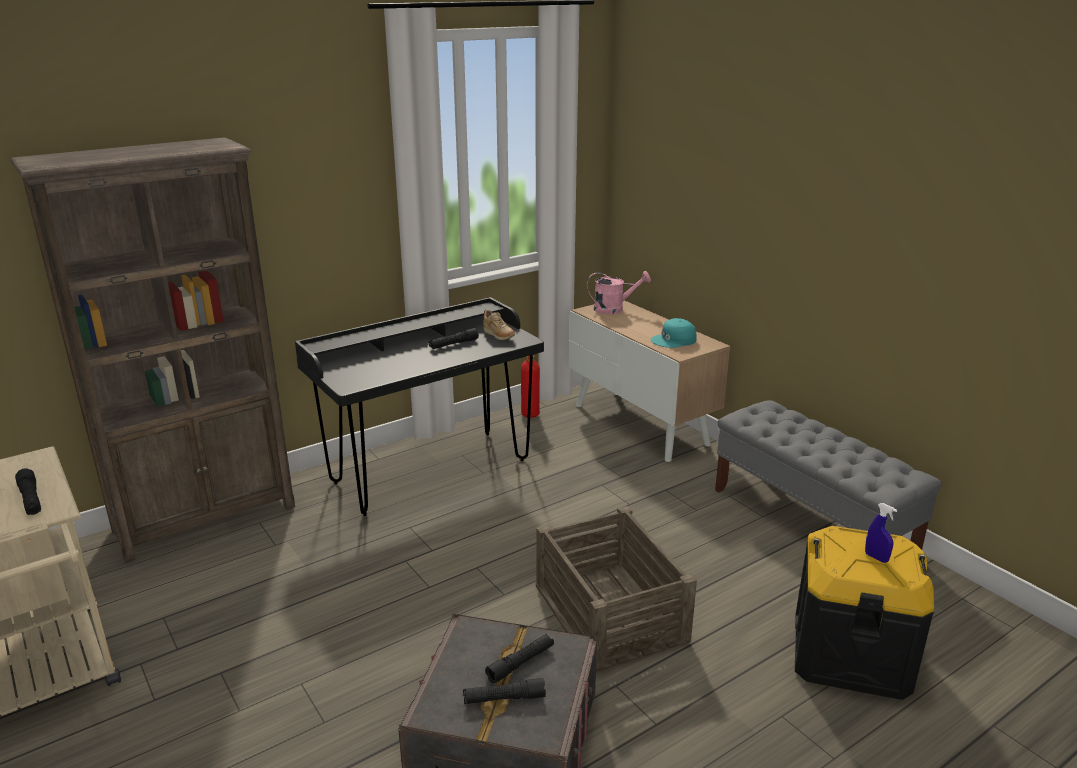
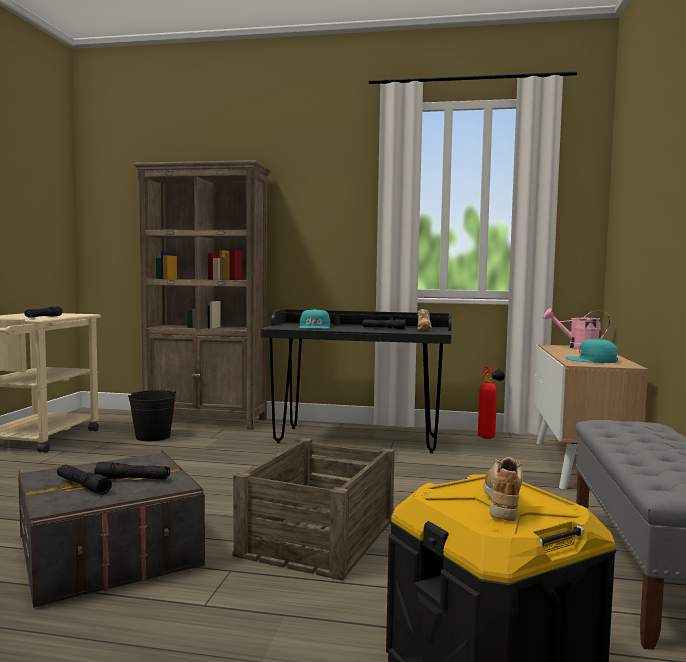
camera: 45 degrees right, 20 degrees down
(200, 579) = (153, 436): none -> black bucket
(383, 367) = (315, 327): none -> turquoise cap
(614, 309) = (578, 348): pink watering can -> pink watering can turned 150 degrees clockwise
(876, 557) = (502, 504): blue spray bottle -> beige shoe

